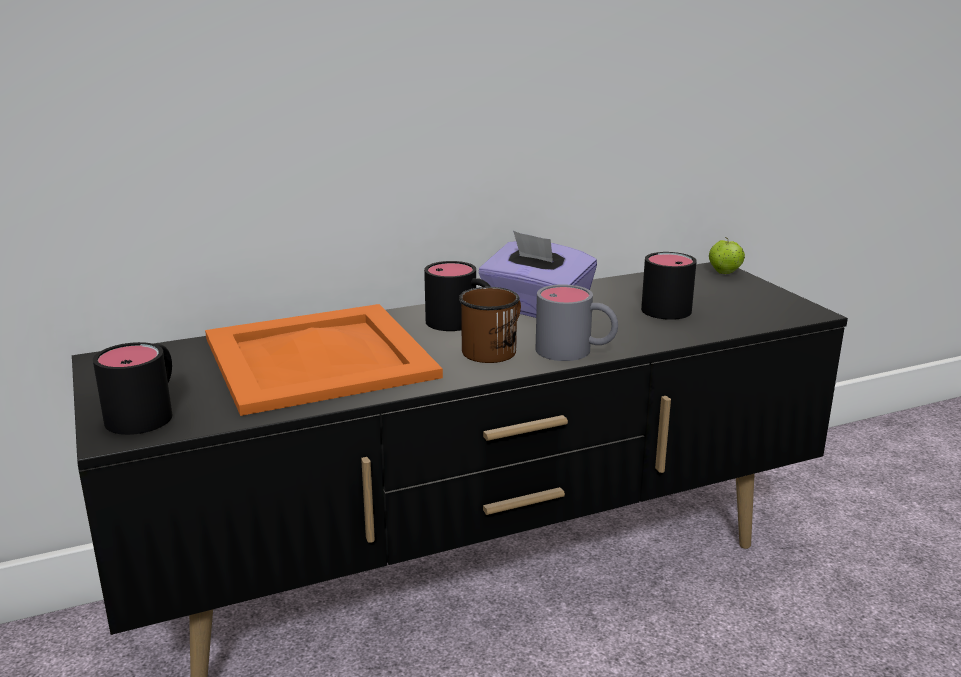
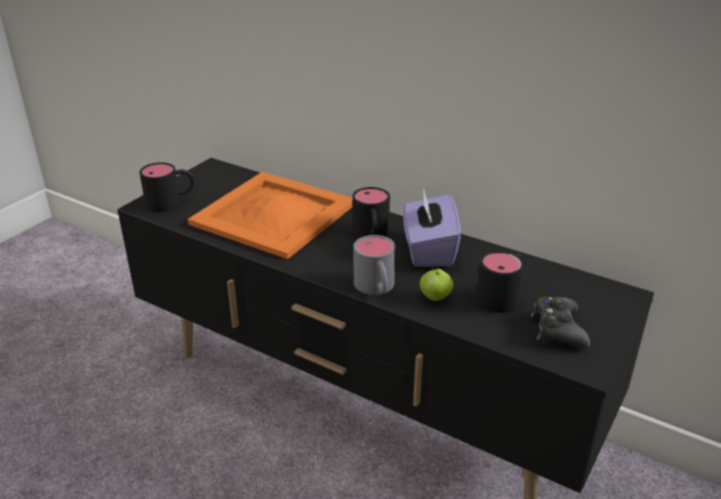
camera: 55 degrees right, 10 degrees up
(495, 349) = (346, 260): brown mug -> none
(724, 272) = (622, 302): apple -> apple (435, 298)
(741, 304) = (557, 330): none -> black game controller

